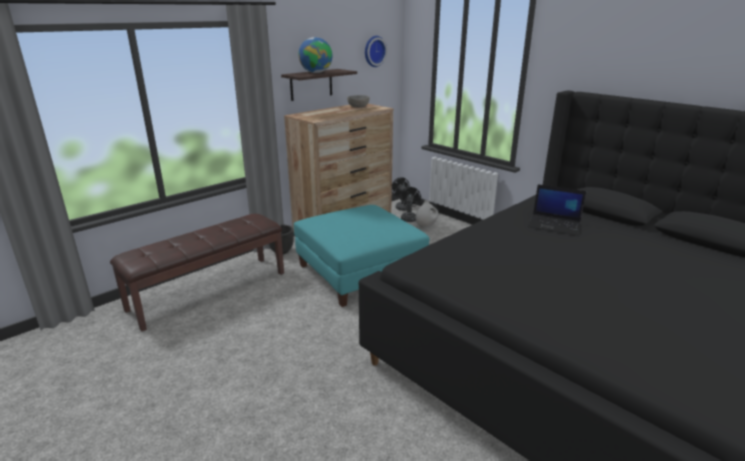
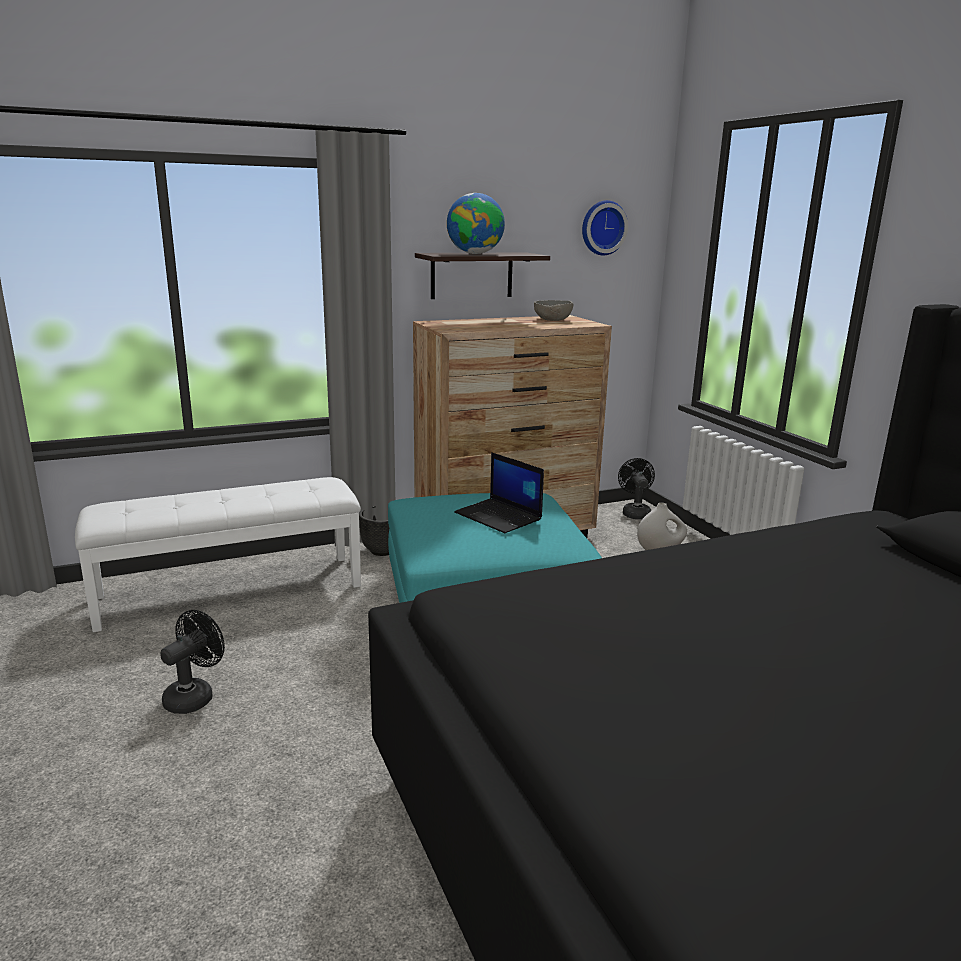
camera: 20 degrees right, 5 degrees down
(209, 290) = (231, 590): brown bench -> white bench
(409, 218) = (636, 533): black fan -> black fan (194, 696)
(555, 225) = (837, 577): laptop -> laptop (499, 516)

